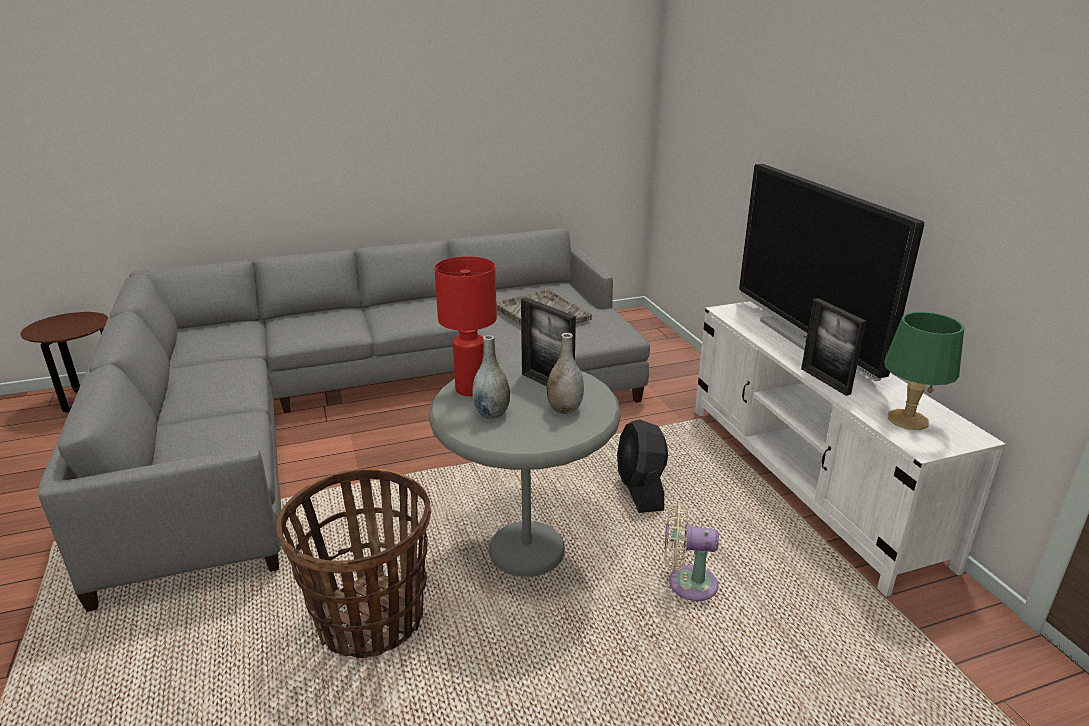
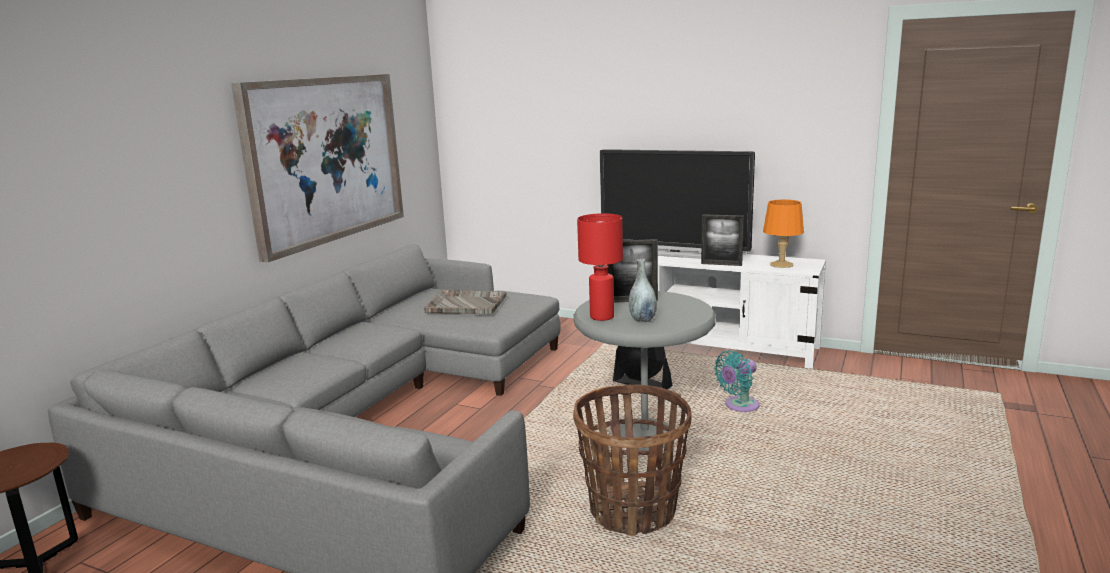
camera: 45 degrees left, 10 degrees down
(460, 118) = (325, 159): none -> picture
(564, 409) = (669, 305): grey vase -> none
(687, 583) = (739, 406): beige fan -> turquoise fan
(906, 419) = (781, 264): green table lamp -> orange table lamp

